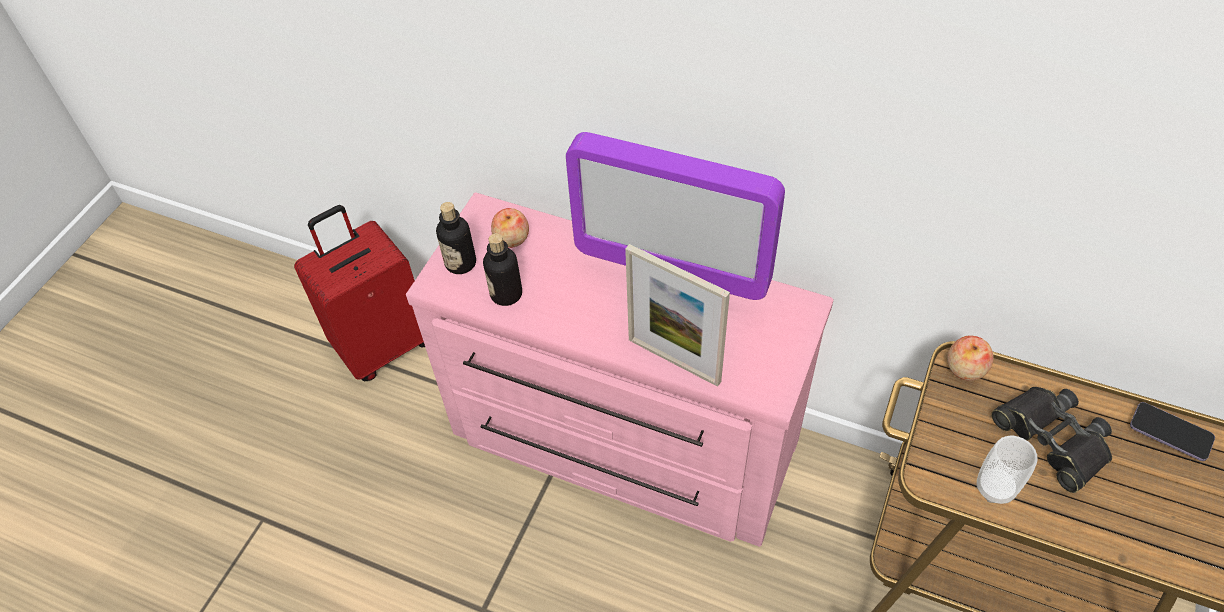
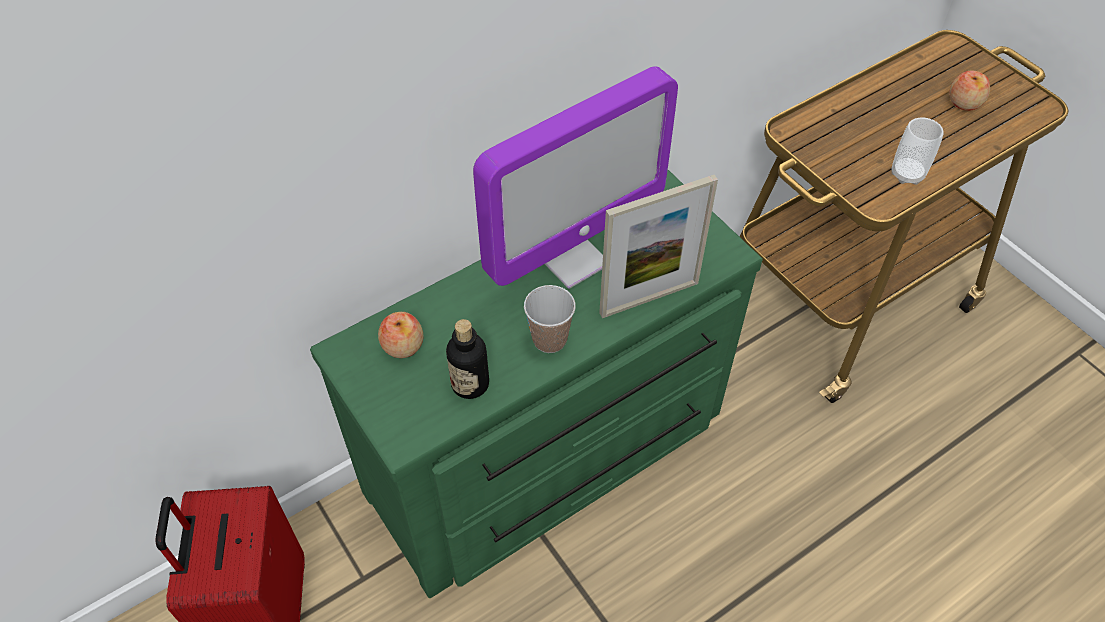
camera: 60 degrees left, 0 degrees up
(460, 263) = (396, 403): bottle -> none
(581, 318) = (549, 339): none -> cup
(621, 443) = (551, 458): pink dresser -> green dresser
(965, 368) = (797, 128): apple -> apple (964, 102)
(1052, 439) = (885, 123): black binoculars -> none
(1170, 432) = (918, 67): phone -> none

